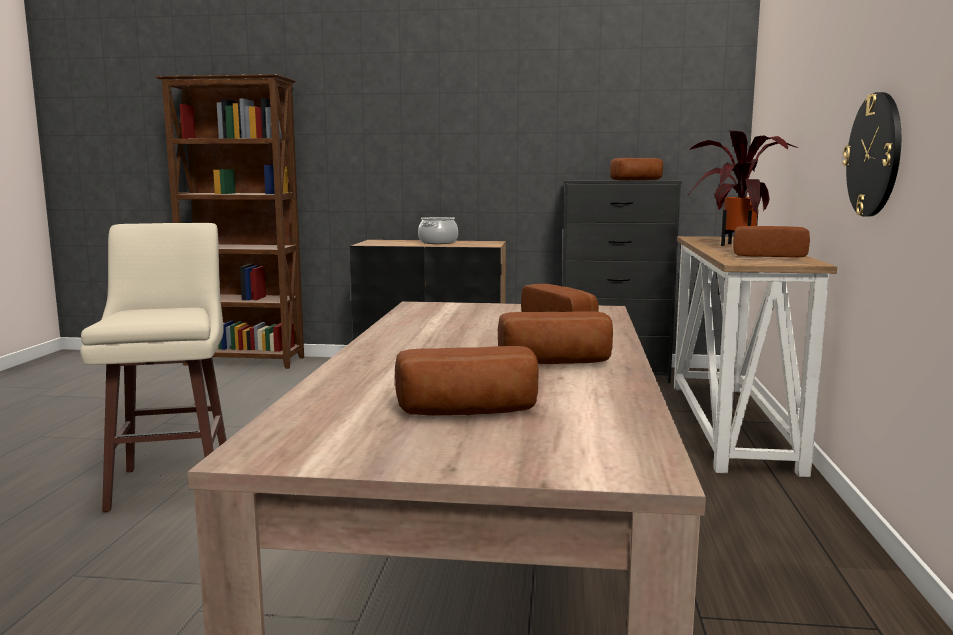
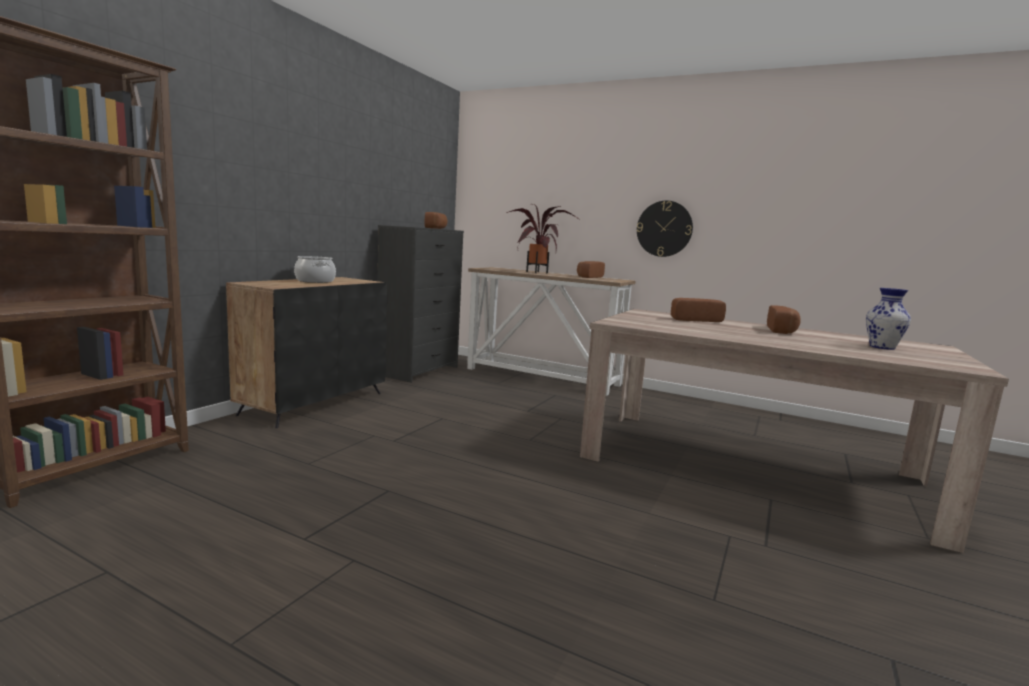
camera: 70 degrees left, 0 degrees up
(173, 483) = (522, 542): beige stool -> none
(469, 412) = (882, 347): bread -> vase

